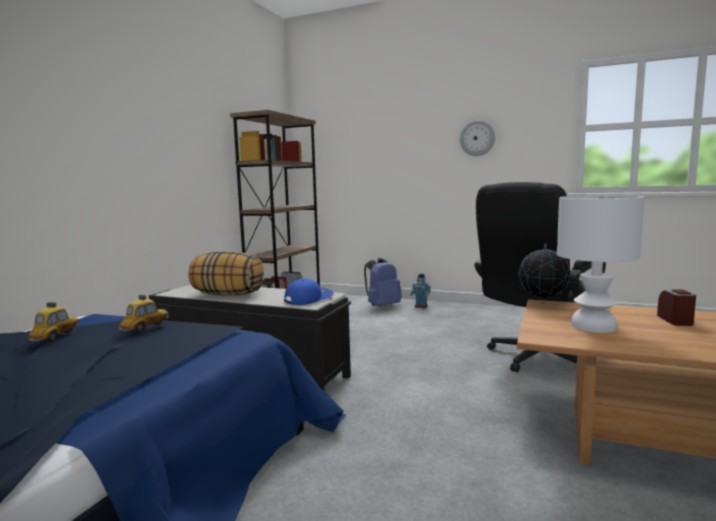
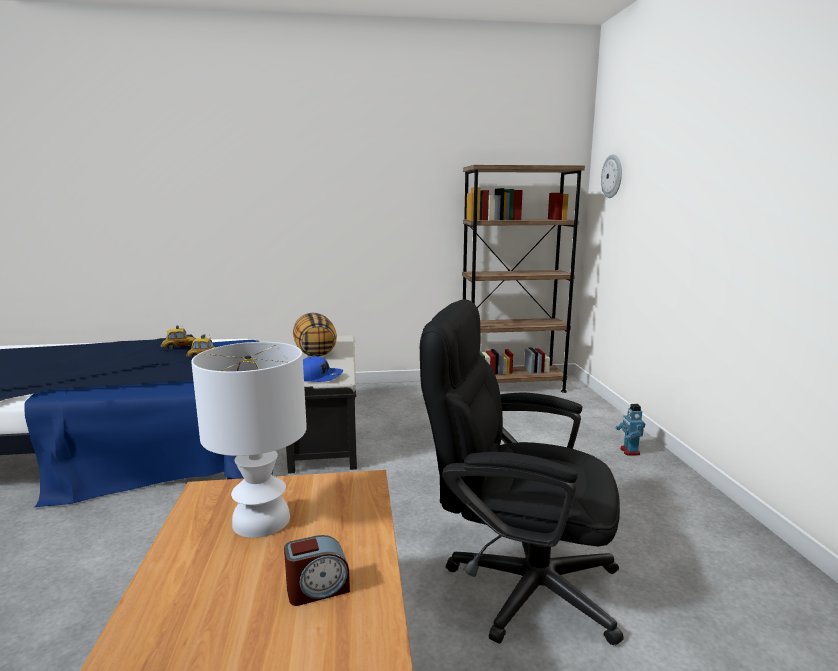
camera: 60 degrees right, 5 degrees up
(382, 306) = (590, 429): blue backpack -> none
(477, 138) = (759, 199): wall clock -> wall clock (612, 176)
(542, 304) = (363, 480): globe -> none

